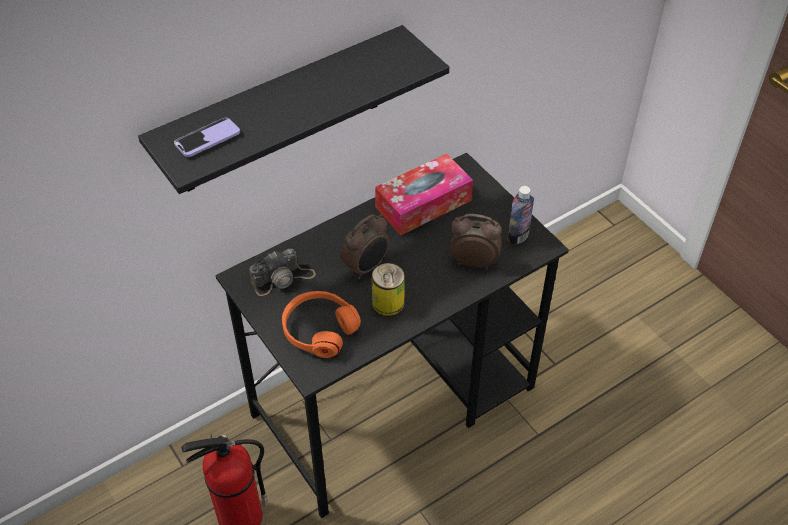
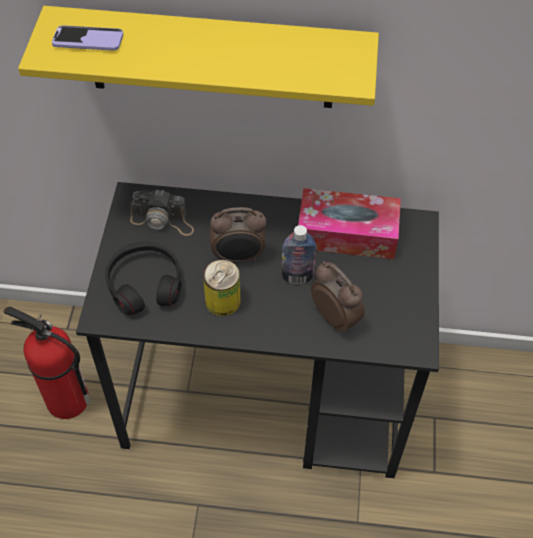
camera: 40 degrees right, 5 degrees up
(281, 112) = (211, 58): black shelf -> yellow shelf
(319, 329) = (145, 284): orange headphones -> black headphones
(518, 237) = (401, 323): bottle -> bottle (297, 277)

